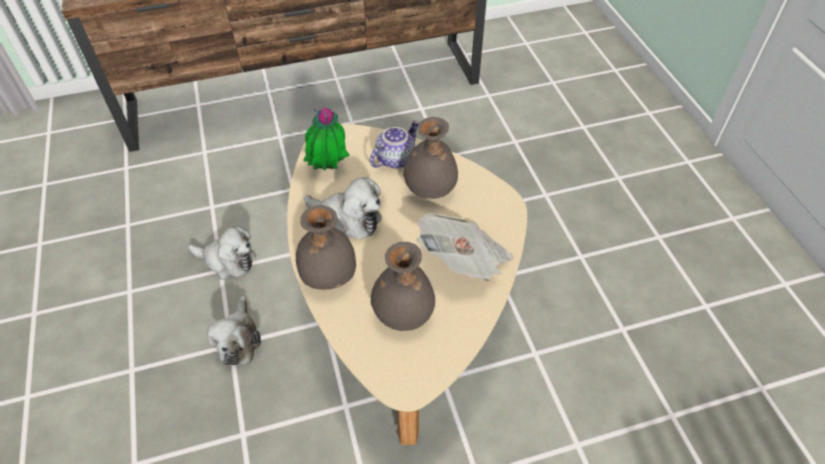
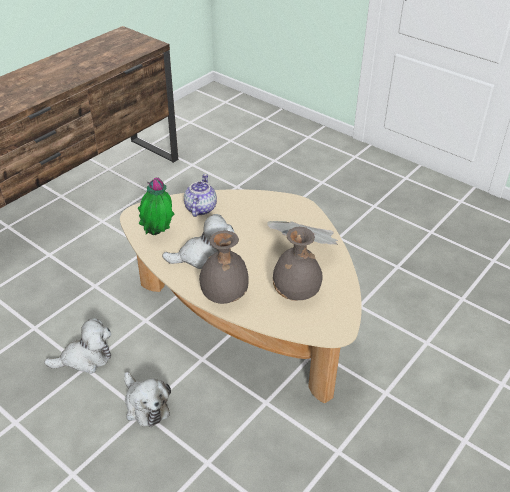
camera: 35 degrees left, 10 degrees down
(430, 190) = (243, 217): grey vase -> none

